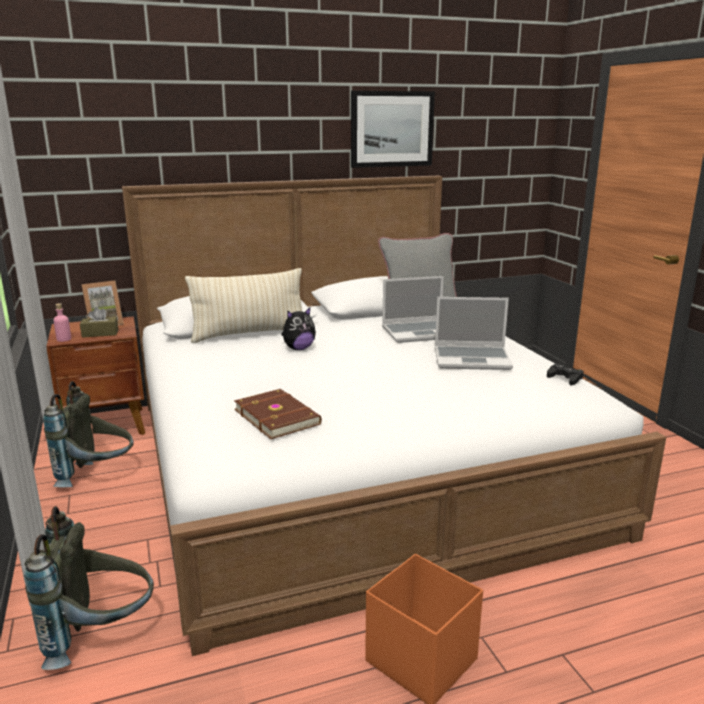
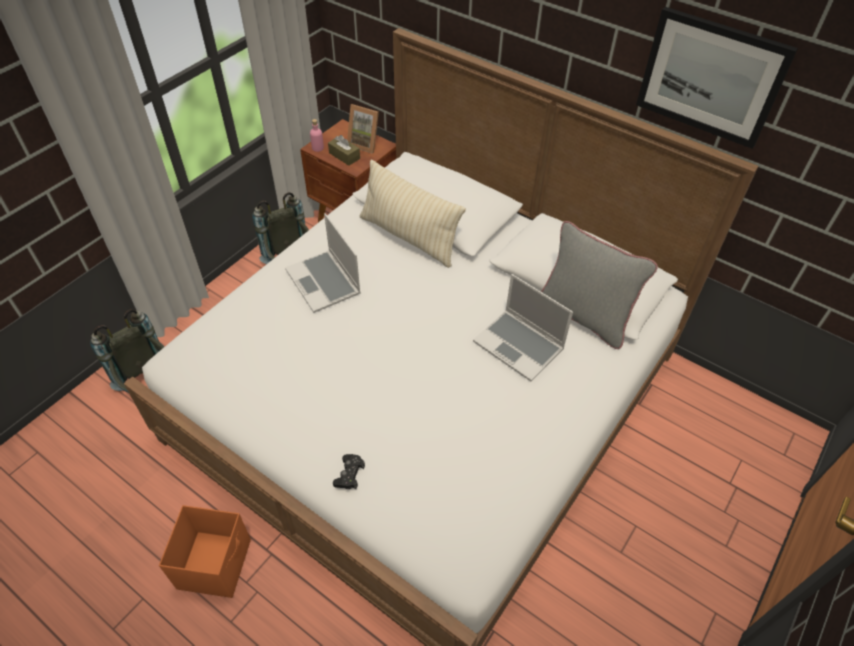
camera: 55 degrees right, 30 degrees up
(278, 416) = (259, 350): brown book -> none
(298, 348) = (401, 286): plush toy -> none
(473, 359) = (479, 419): laptop -> laptop (324, 282)
(565, 378) = (491, 515): black game controller -> black game controller (349, 474)

